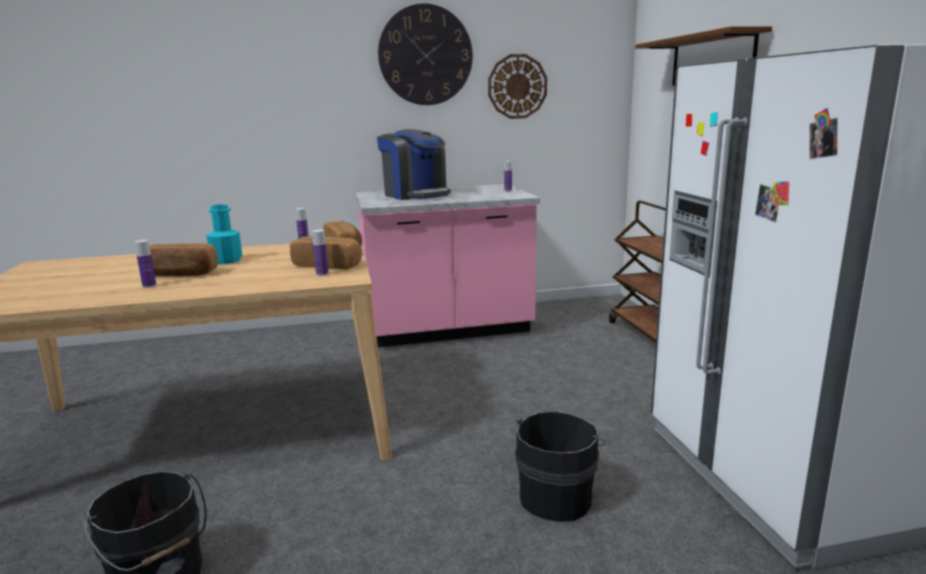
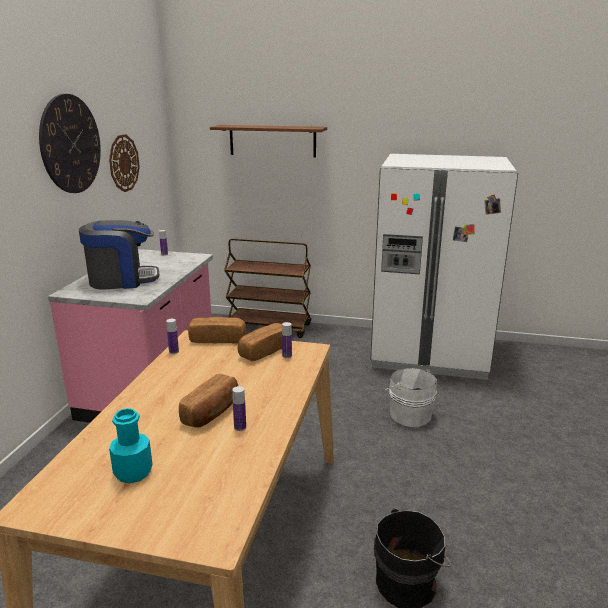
camera: 65 degrees left, 5 degrees up
(226, 260) = (188, 388): turquoise bottle -> turquoise bottle (133, 472)
(557, 496) = (409, 414): black bucket -> white bucket

